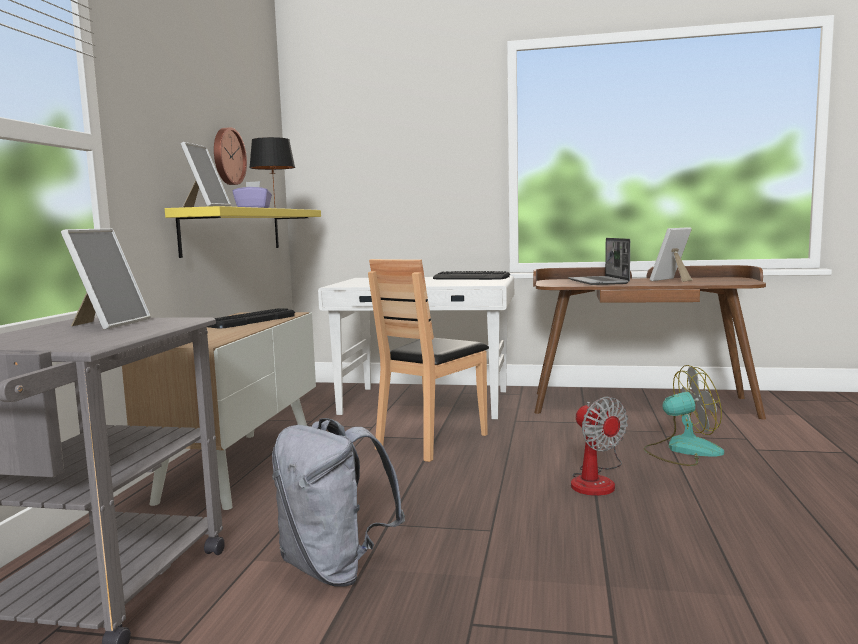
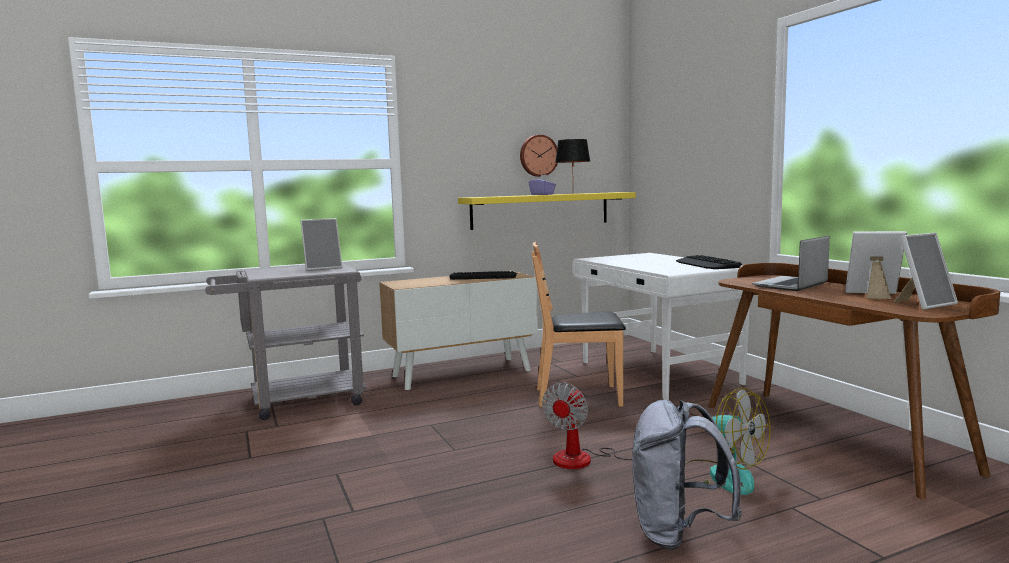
camera: 55 degrees right, 0 degrees up
(206, 207) = (482, 196): picture frame -> picture frame (923, 304)
(335, 569) = (365, 430): grey backpack -> grey backpack (678, 533)

